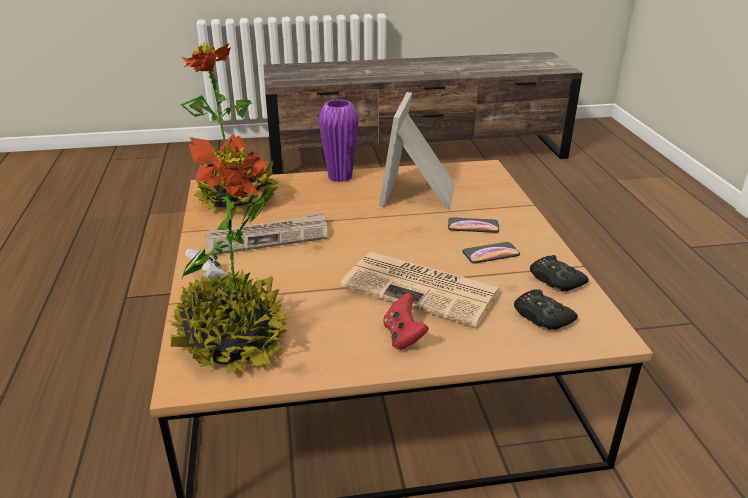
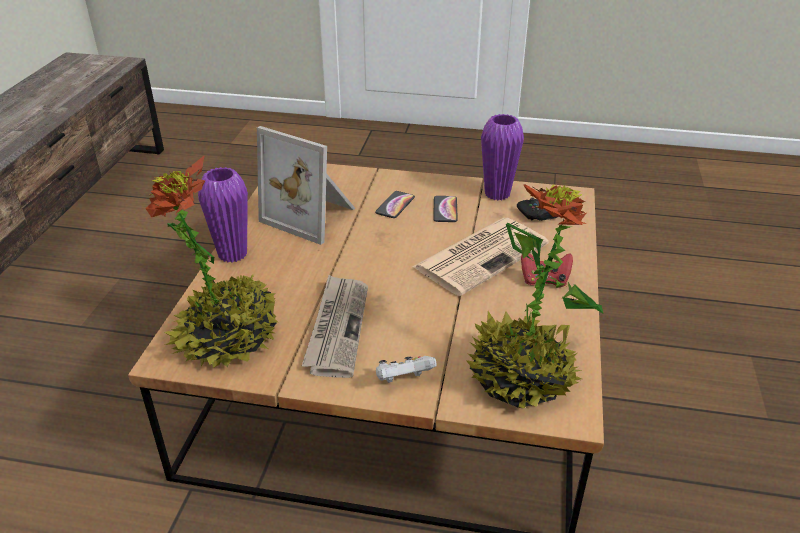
camera: 70 degrees left, 5 degrees up
(555, 280) = (497, 194): black game controller -> purple vase

